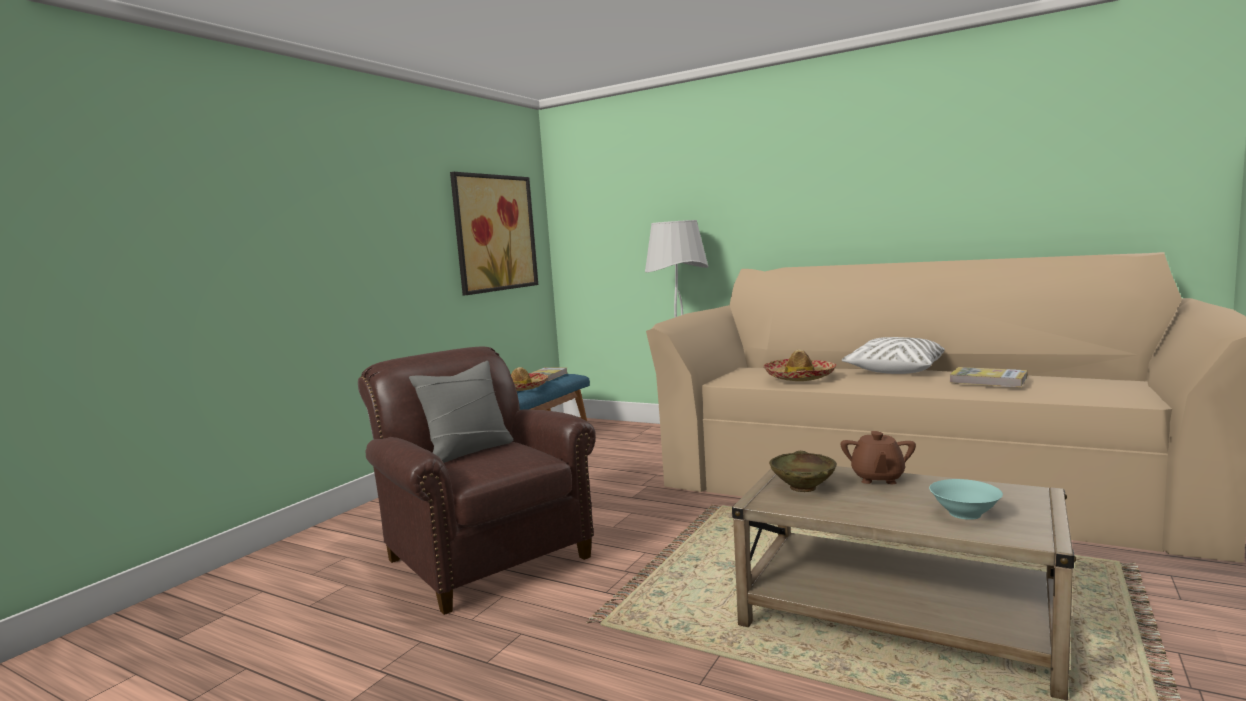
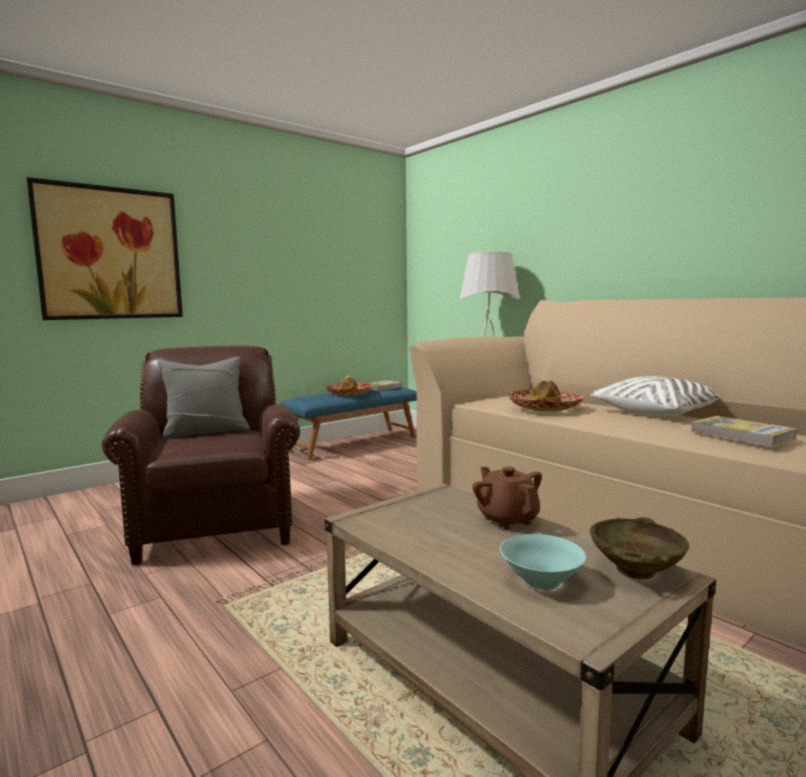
camera: 20 degrees right, 0 degrees up
(495, 233) = (346, 261): picture -> picture (110, 253)
(803, 487) = (418, 513): beige bowl -> beige bowl (635, 570)
(877, 478) = (507, 519): brown teapot -> brown teapot turned 120 degrees clockwise

